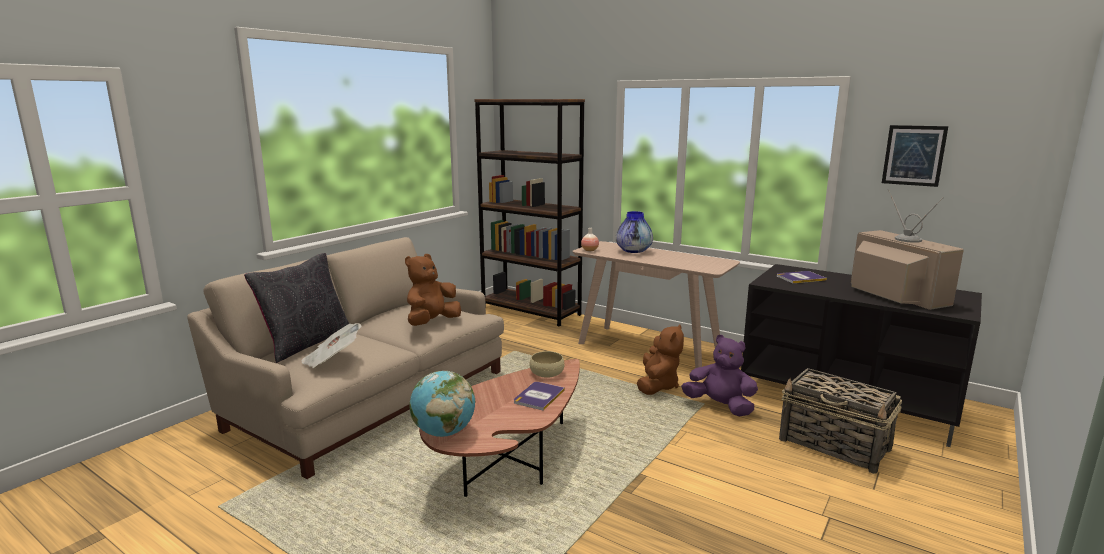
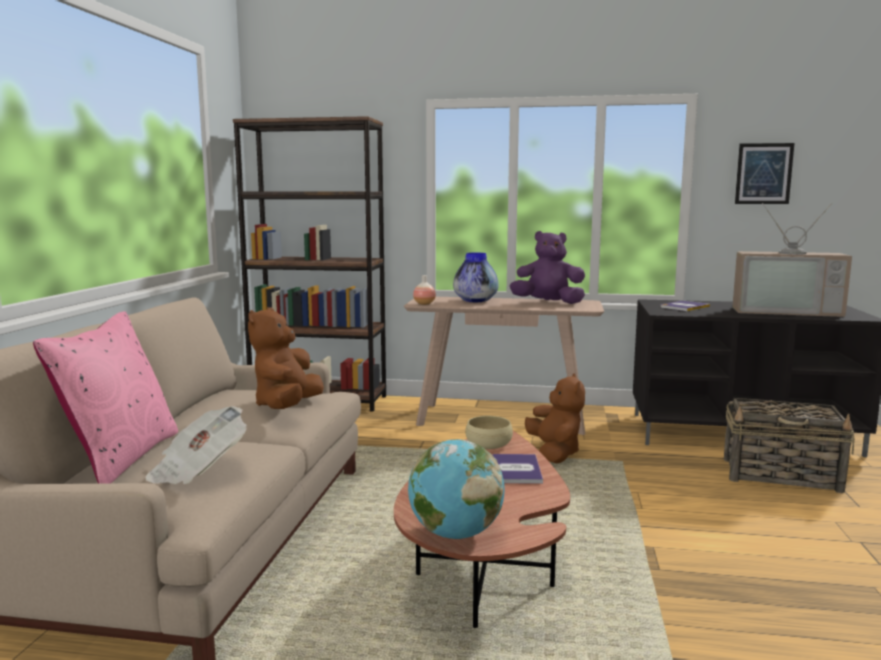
camera: 25 degrees left, 5 degrees down
(306, 343) = (120, 458): black pillow -> pink pillow
(720, 406) = (640, 461): purple plush toy -> purple plush toy (548, 303)
(893, 294) = (785, 311): television -> television turned 150 degrees clockwise

